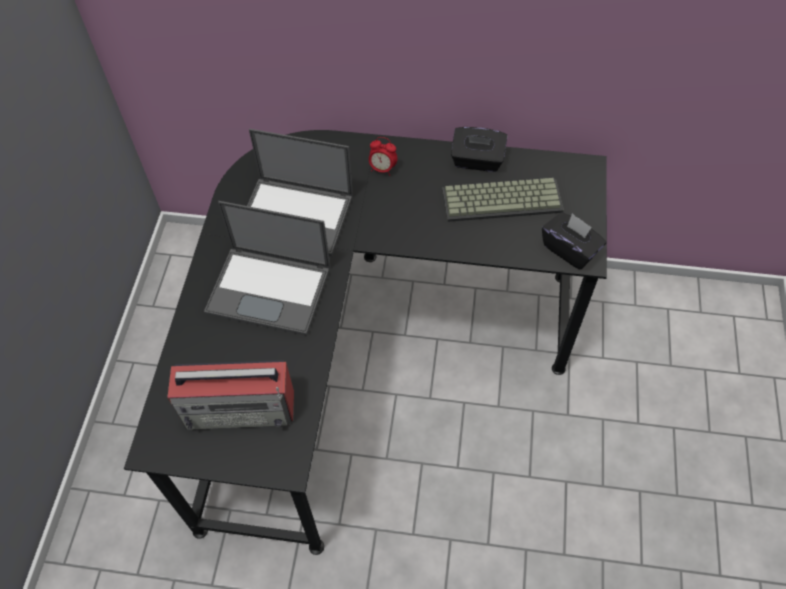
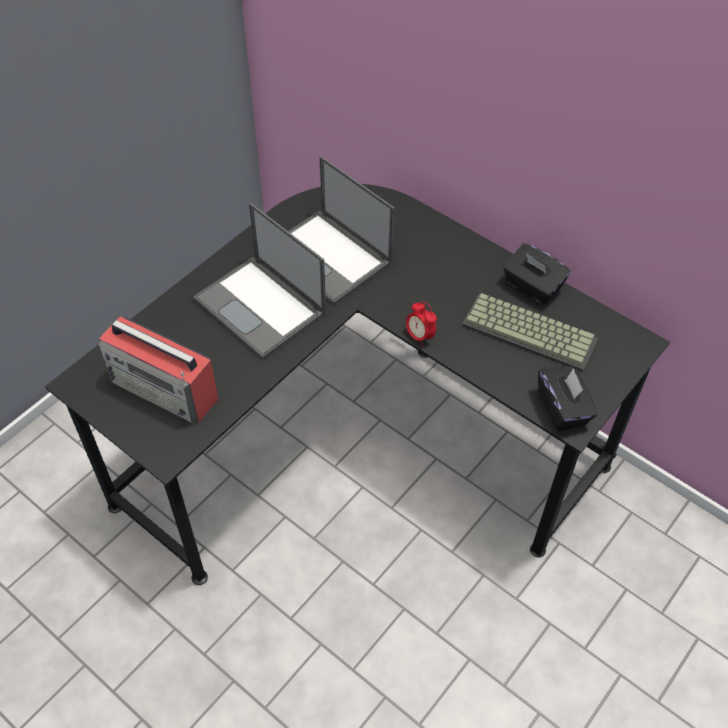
camera: 30 degrees right, 5 degrees down
(382, 169) = (436, 253): alarm clock -> alarm clock (419, 336)

